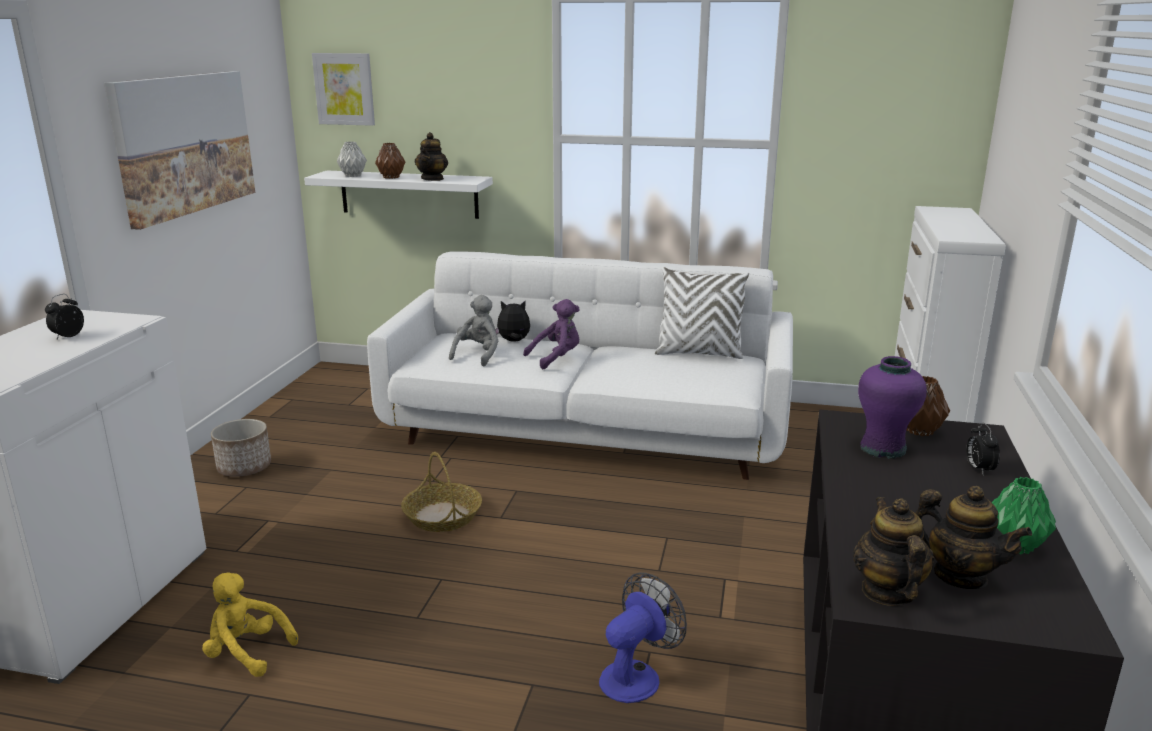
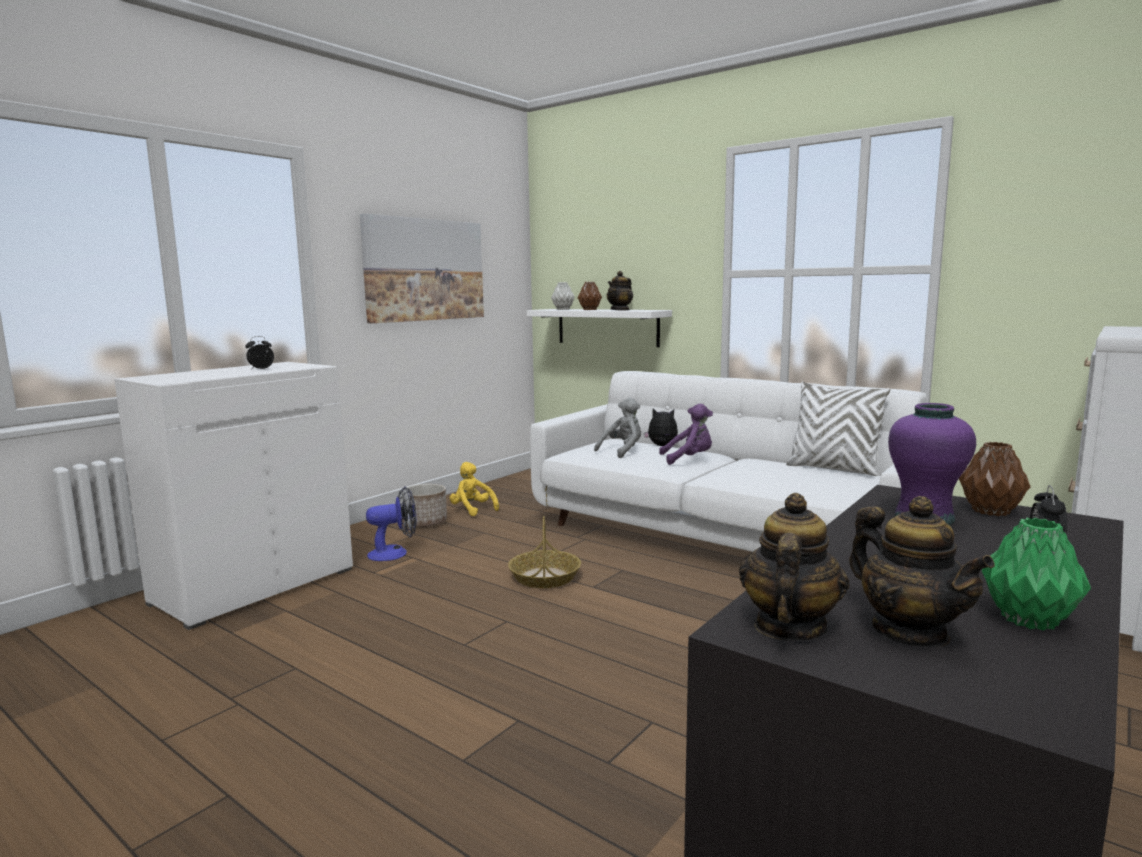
camera: 25 degrees right, 10 degrees down
(246, 653) = (319, 639): yellow plush toy -> yellow plush toy (472, 510)
(344, 89) = (566, 243): picture -> none
(636, 675) = (623, 739): fan -> fan (395, 553)

